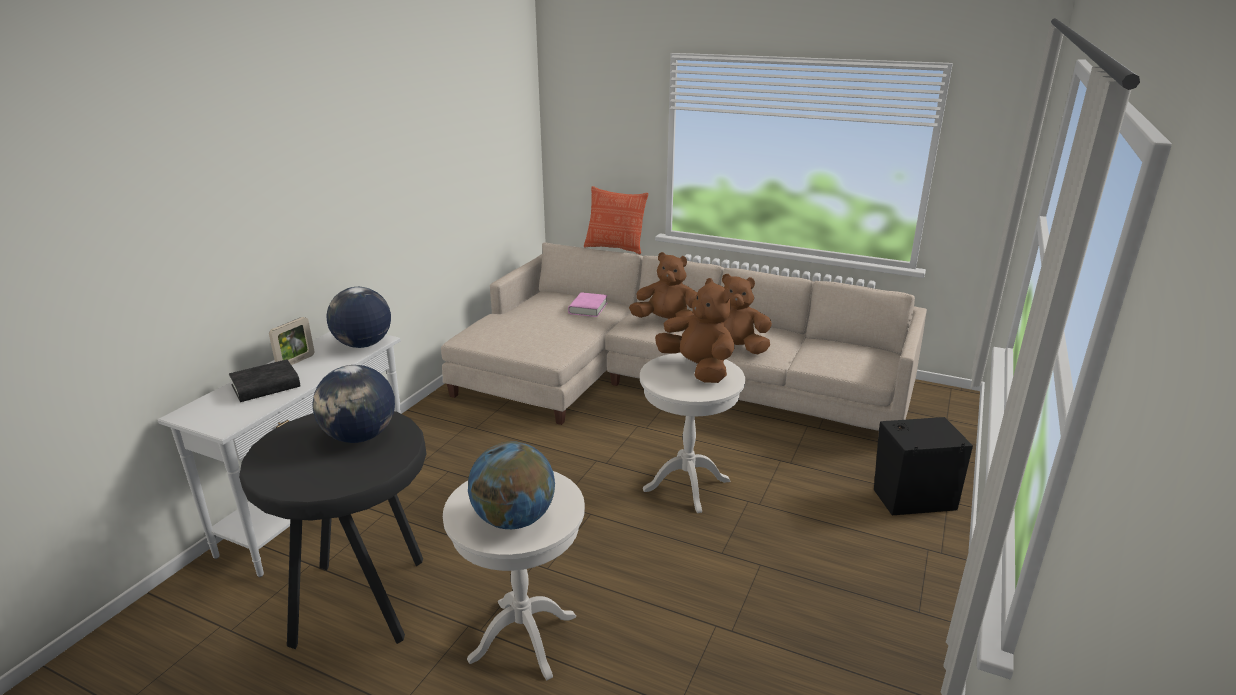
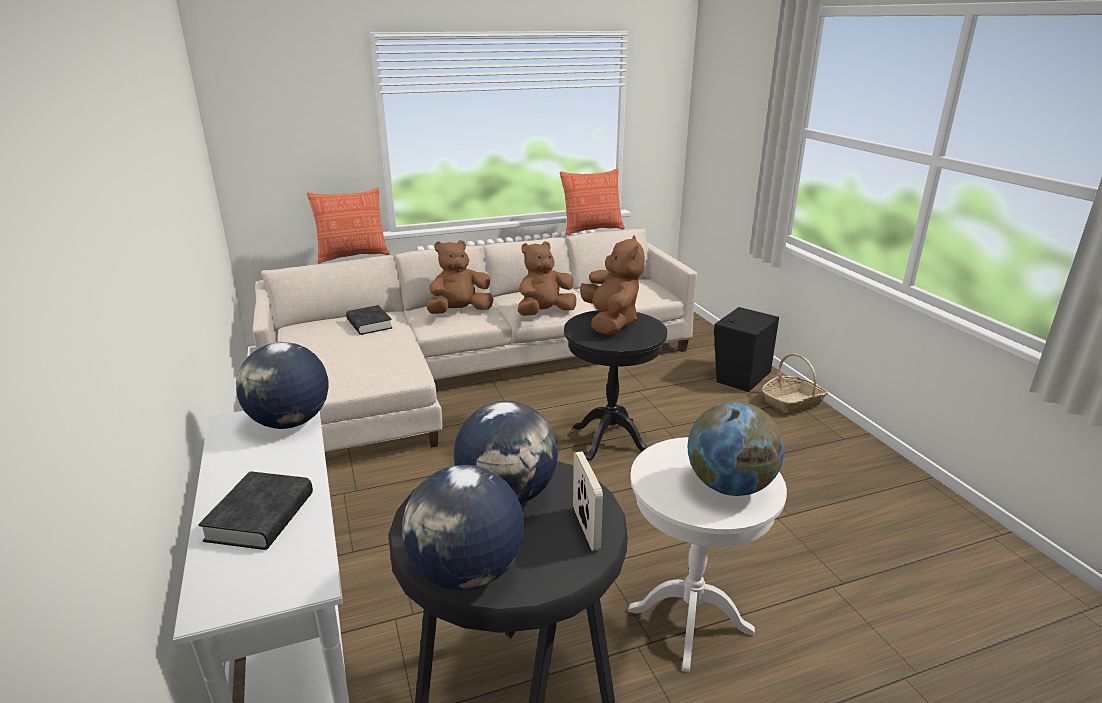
camera: 45 degrees left, 0 degrees up
(269, 461) = (466, 573): none -> globe
(296, 361) = (238, 475): picture frame -> picture frame (586, 529)
(588, 308) = (369, 324): pink book -> black book
(686, 485) = (610, 439): white side table -> black side table
(698, 369) = (610, 322): brown plush toy -> brown plush toy turned 75 degrees clockwise
(853, 281) = (592, 230): none -> orange pillow
(924, 550) = (792, 402): none -> basket

